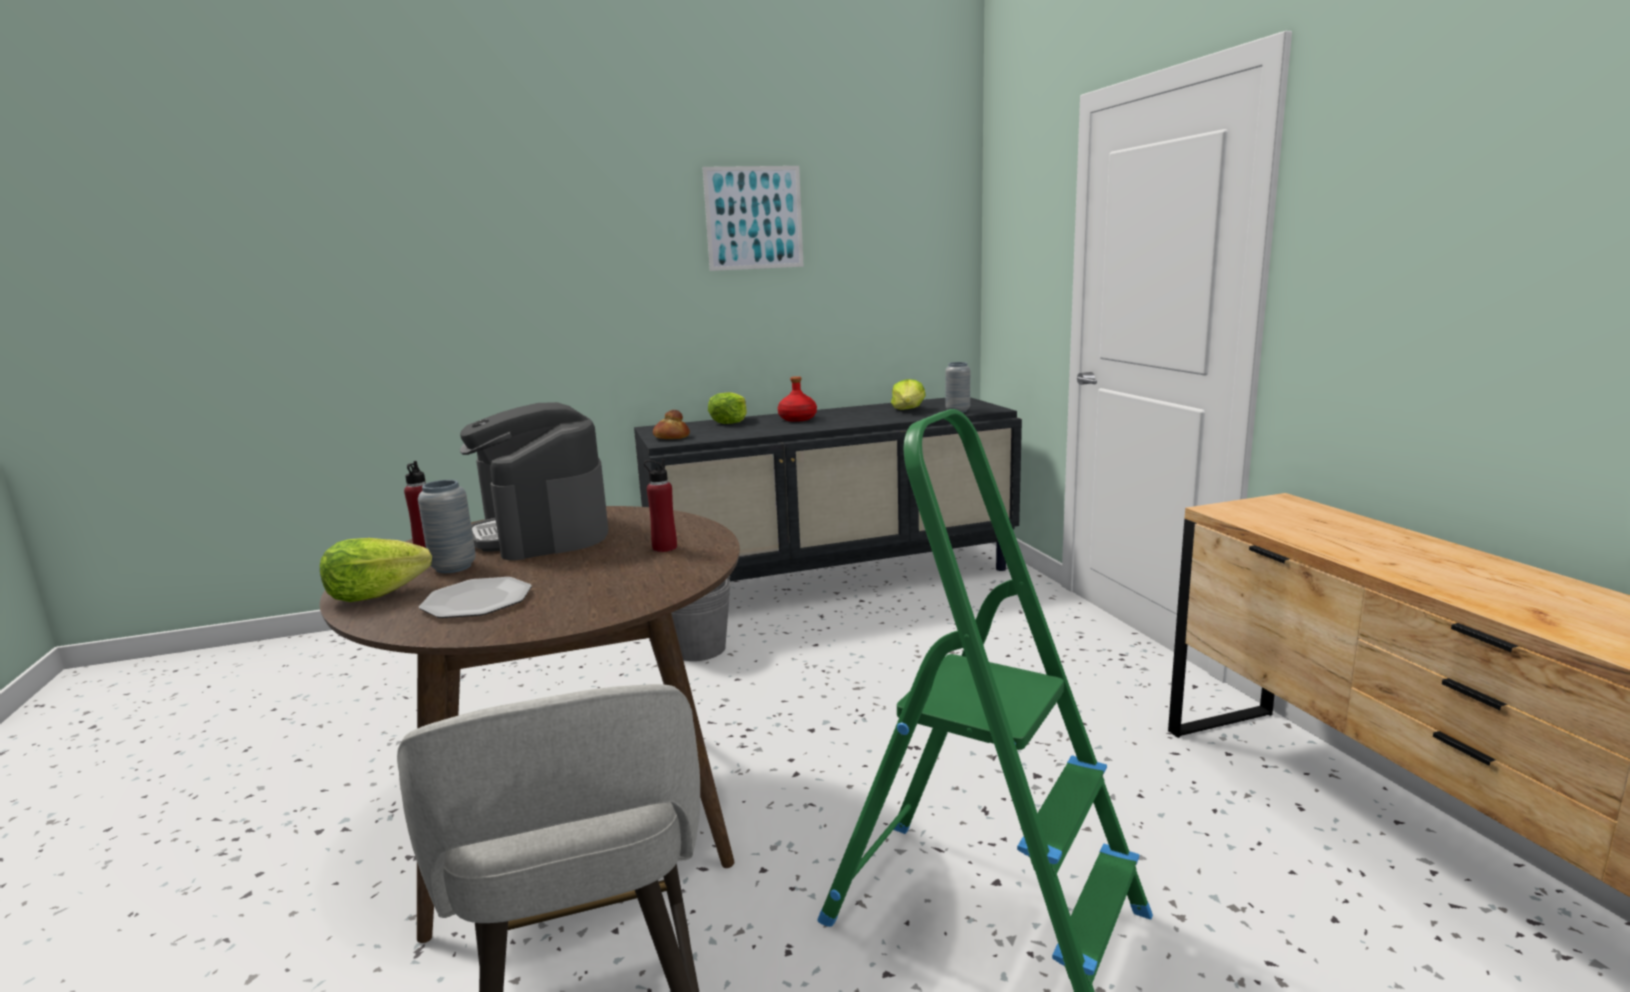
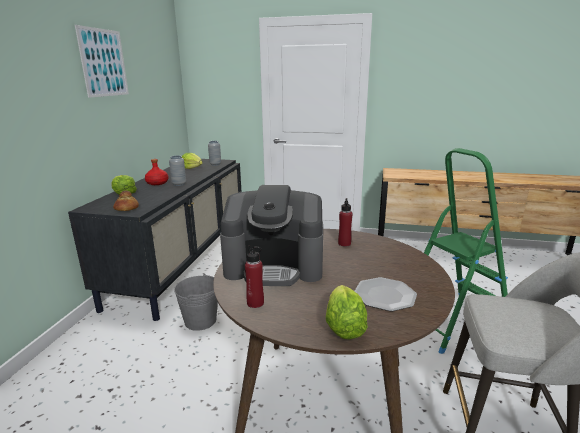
camera: 60 degrees left, 5 degrees up
(453, 567) = (314, 297): grey vase -> grey vase (179, 184)

